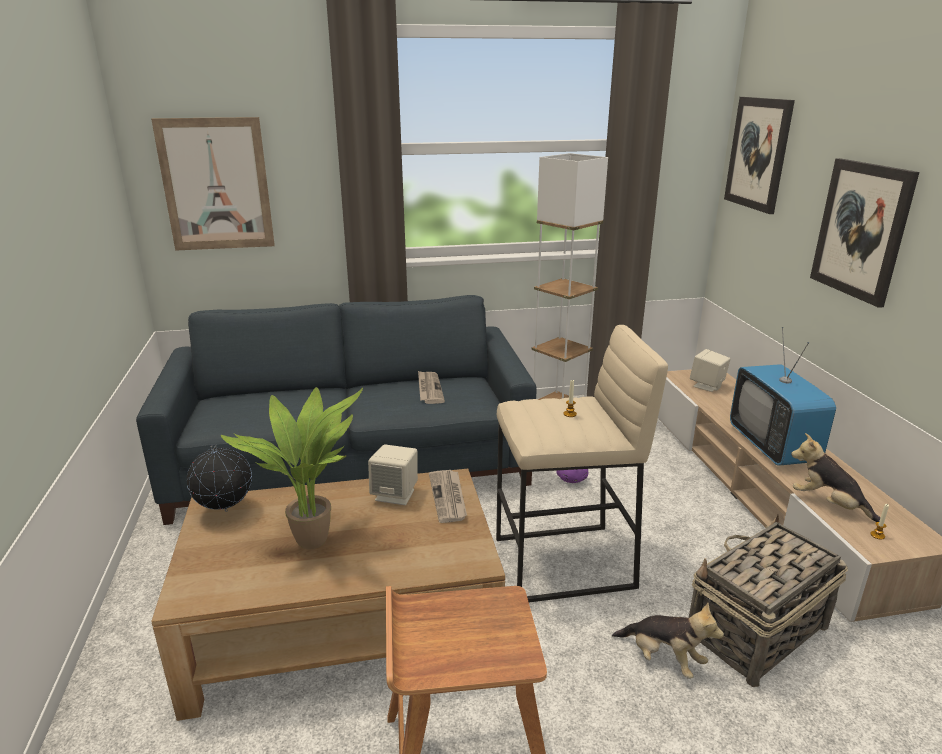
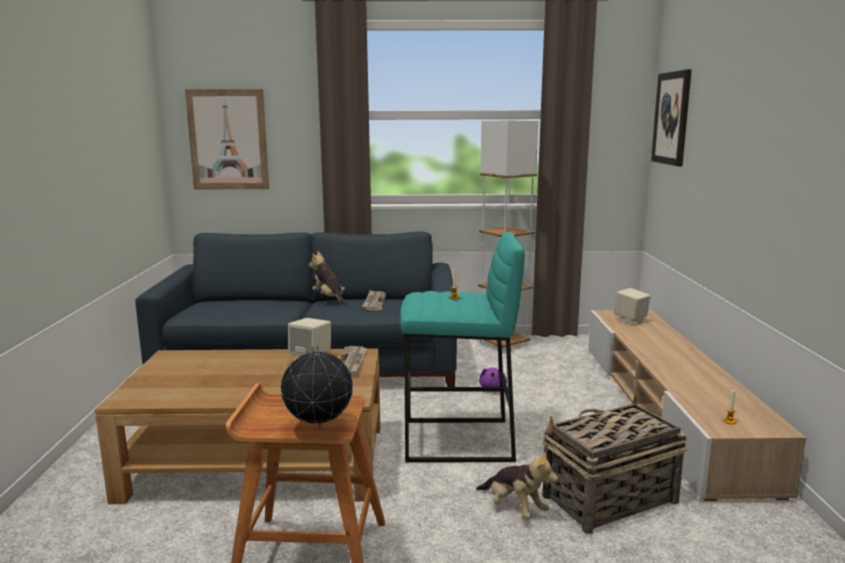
camera: 10 degrees right, 10 degrees down
(225, 511) = (178, 359): globe -> globe (318, 429)
(313, 538) = (234, 377): potted plant -> none
(564, 563) = (458, 441): beige stool -> turquoise stool
(772, 446) = (667, 361): television -> none
(828, 504) = (695, 399): plush toy -> plush toy (329, 299)
(861, 230) = (734, 166): picture -> none

